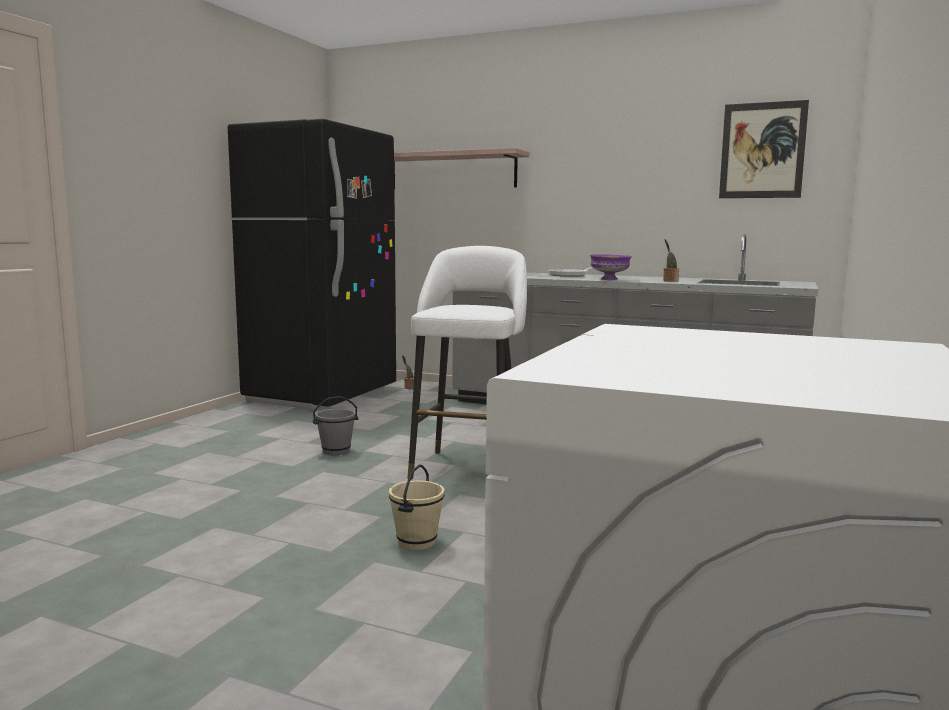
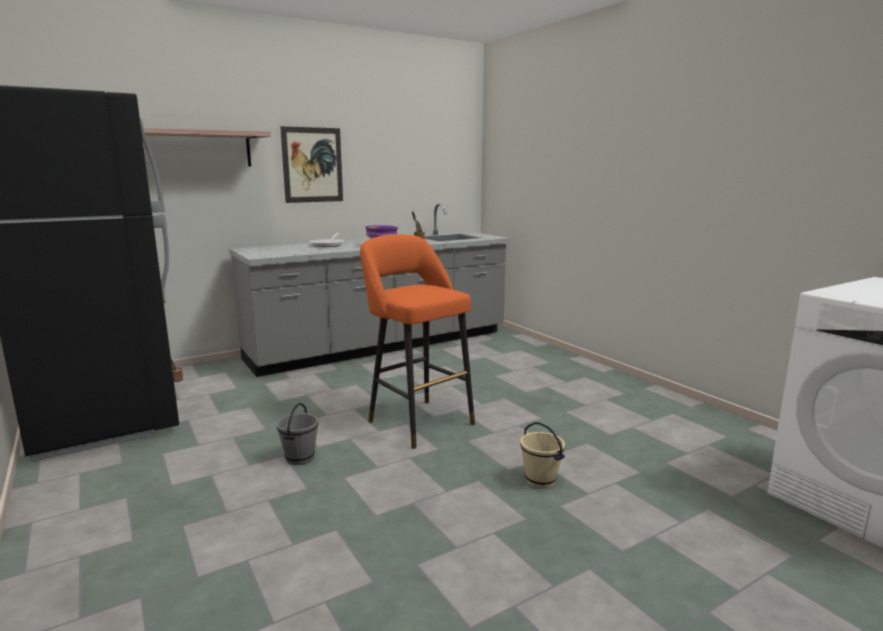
camera: 55 degrees left, 5 degrees up
(468, 466) = (417, 421): white stool -> orange stool
(762, 150) = (434, 143): picture -> picture (312, 165)

